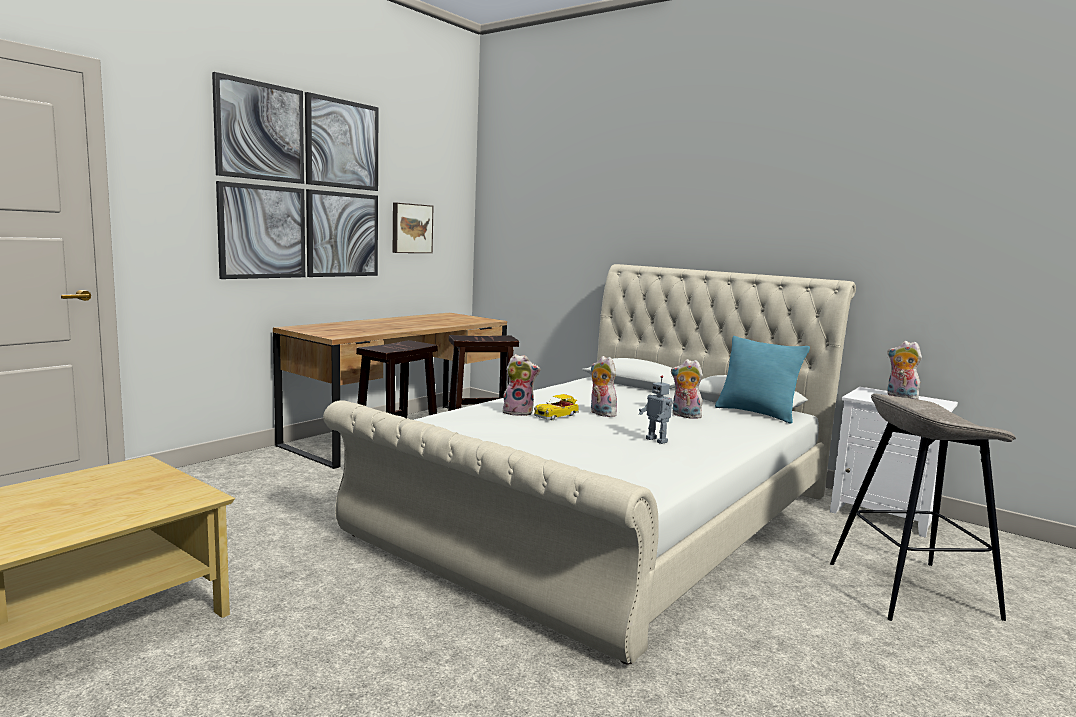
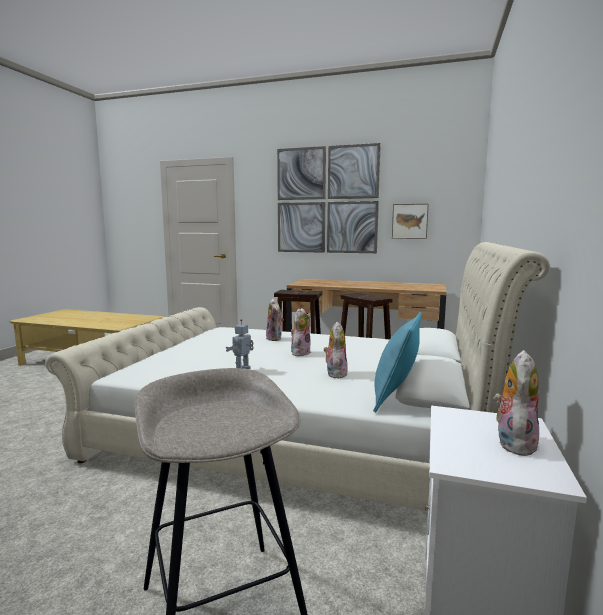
camera: 70 degrees right, 0 degrees up
(557, 415) = (273, 344): toy car -> none

